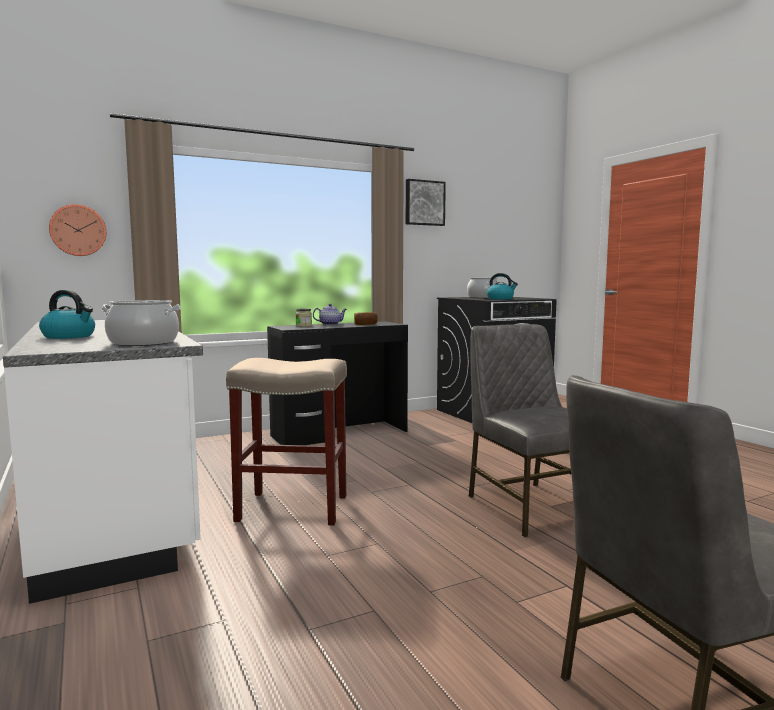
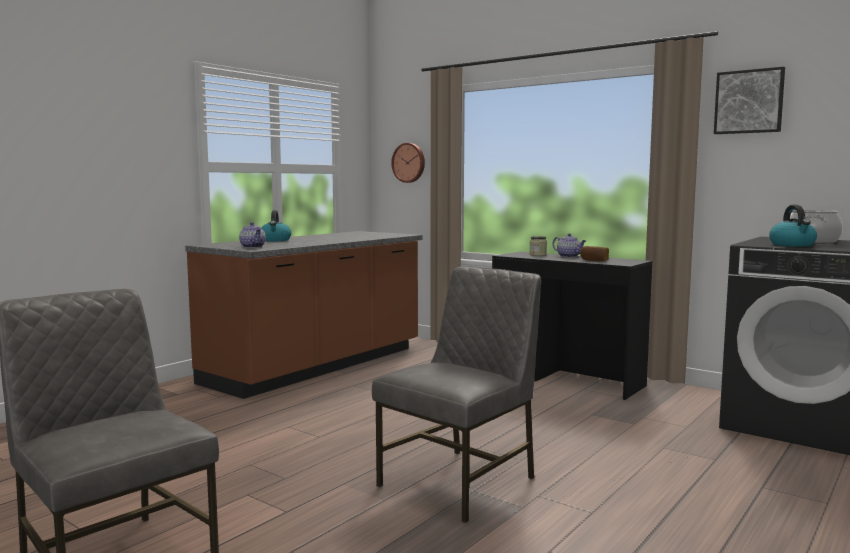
camera: 65 degrees right, 0 degrees up
(115, 509) = (317, 366): white counter -> brown counter
(143, 343) = (253, 247): cooking pot -> teapot
(294, 508) = (362, 402): beige stool -> none

